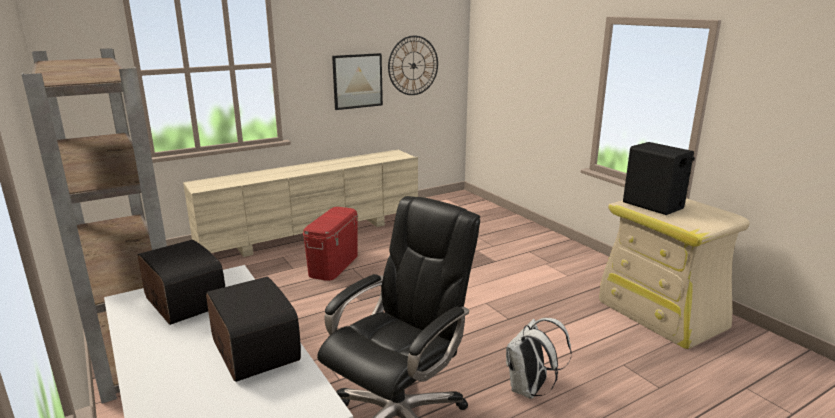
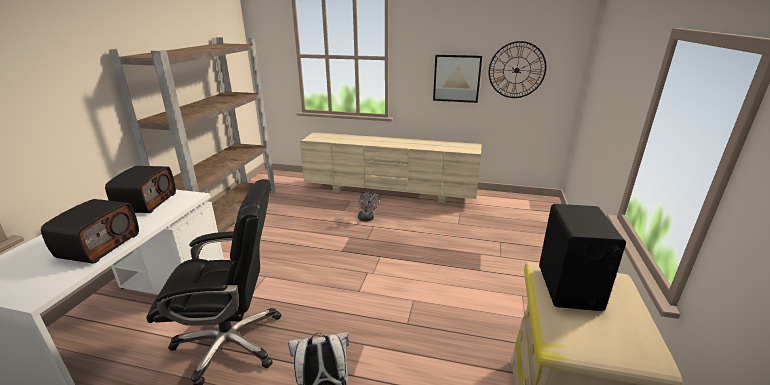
camera: 45 degrees right, 5 degrees up
(333, 265) = (367, 219): red storage box -> grey fan

